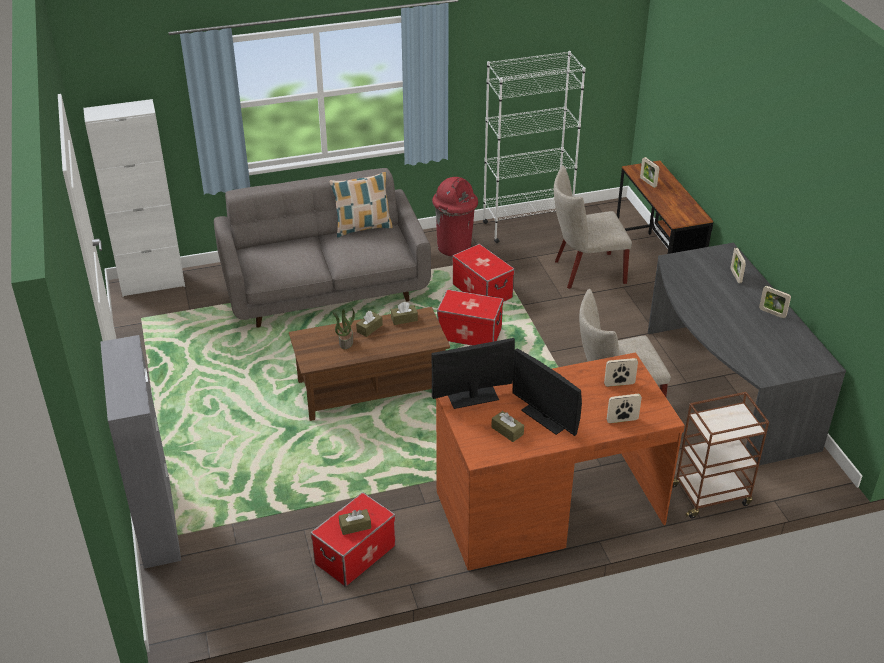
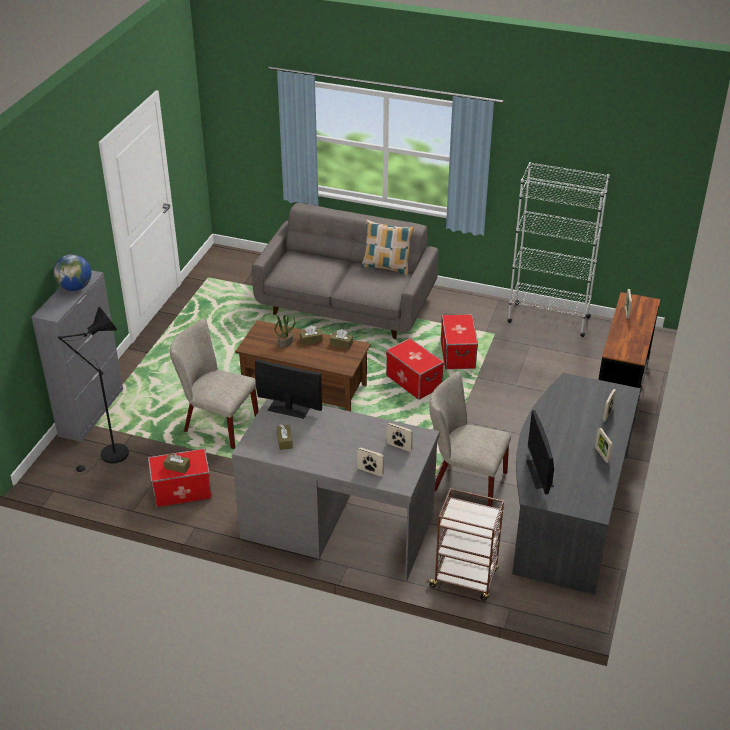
camera: 35 degrees right, 0 degrees up
(124, 365) = (75, 287): none -> globe
(152, 283) = (238, 256): white cabinet -> none
(233, 560) = (110, 457): none -> black floor lamp
(454, 247) = (473, 313): red trash can -> none
(545, 417) = (320, 444): monitor -> monitor (539, 473)
(548, 506) = (337, 525): brown desk -> grey desk
(585, 272) = (555, 373): beige chair -> beige chair (216, 424)

